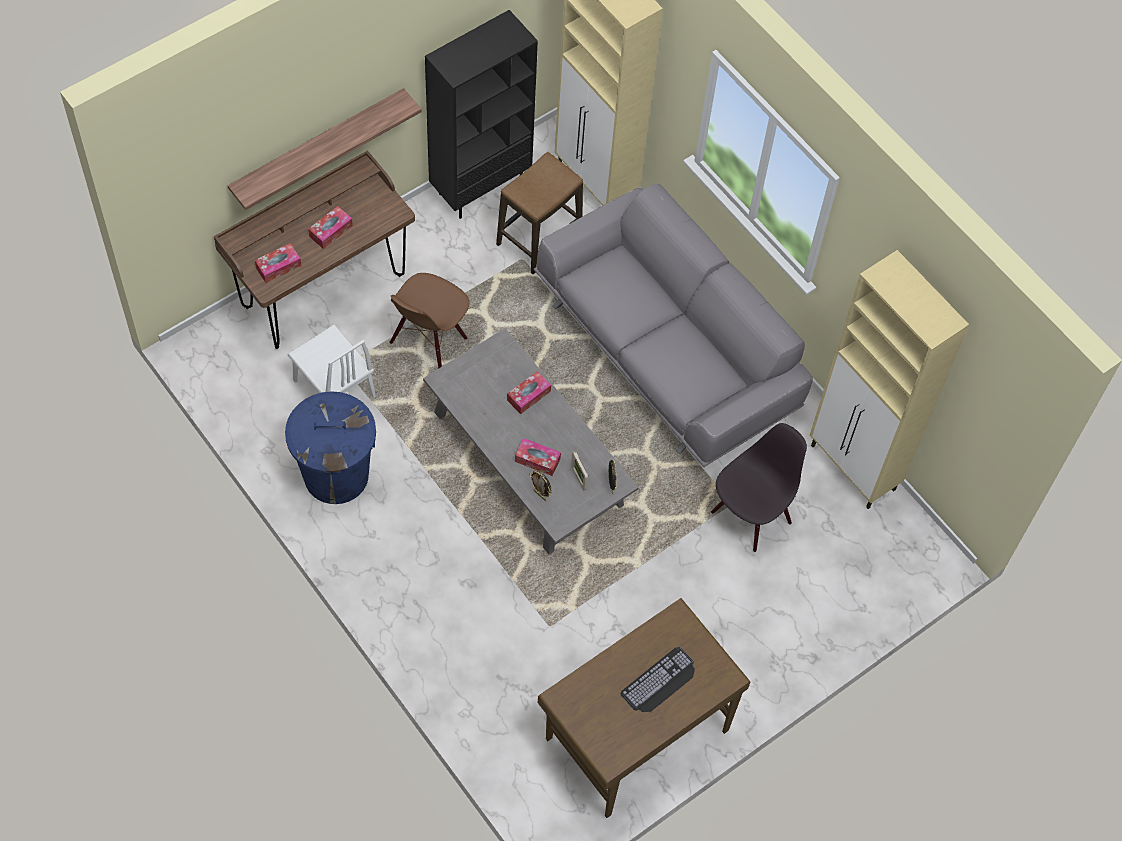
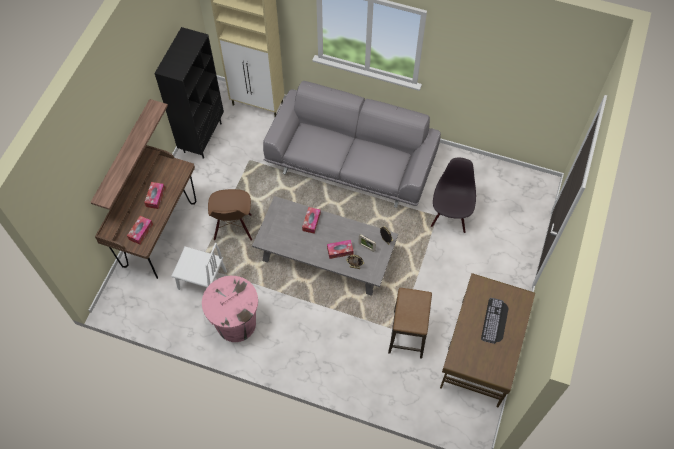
camera: 30 degrees left, 0 degrees up
(336, 475) = (236, 323): blue trash can -> pink trash can
(539, 238) = (250, 145): stool -> stool (407, 333)
(853, 468) = (477, 166): beige cabinet -> none

